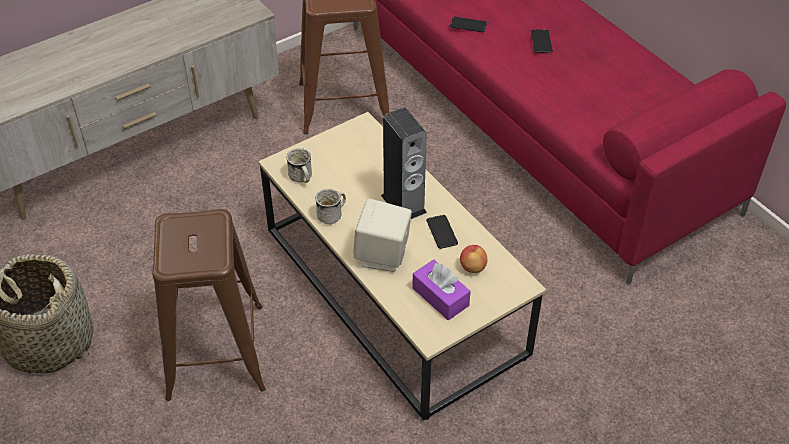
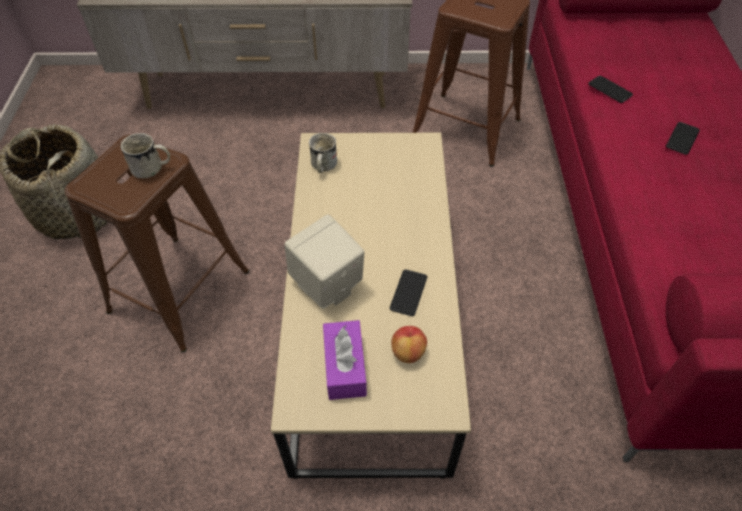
camera: 35 degrees right, 5 degrees up
(333, 214) = (319, 216): white mug -> white mug (152, 169)
(403, 204) = (395, 241): speaker -> none

